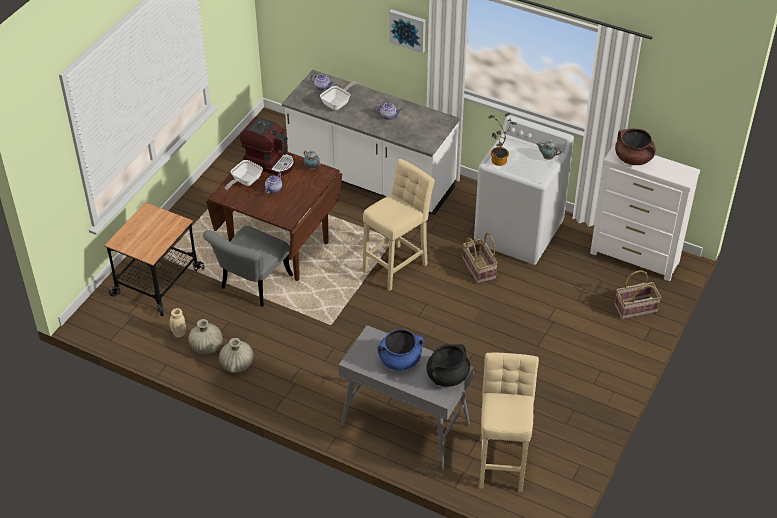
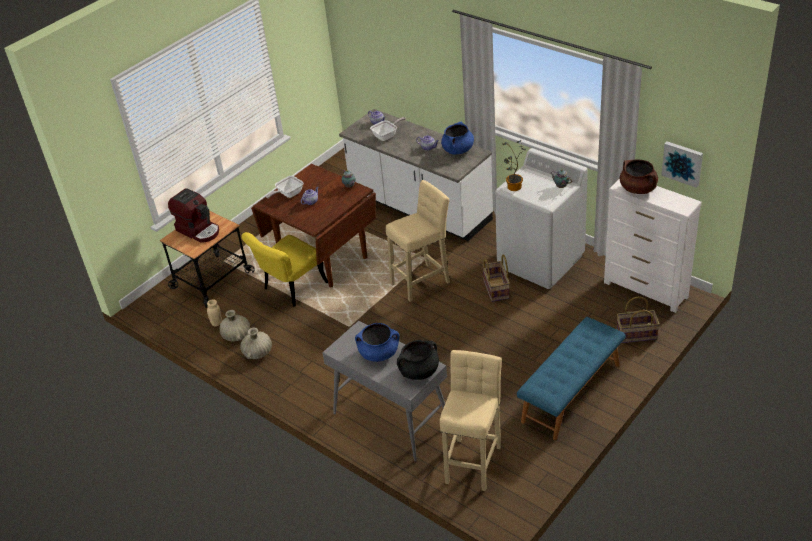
camera: 15 degrees right, 5 degrees down
(252, 286) = (290, 289): grey chair -> yellow chair
(270, 162) = (315, 180): coffee machine -> coffee machine (199, 230)
(408, 30) = (448, 70): picture -> picture (682, 163)
(422, 117) = (458, 150): none -> blue cooking pot
(584, 378) = (571, 393): none -> blue bench

